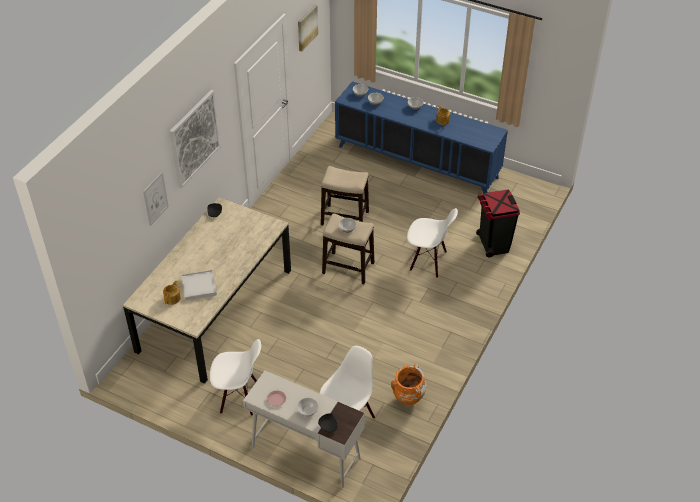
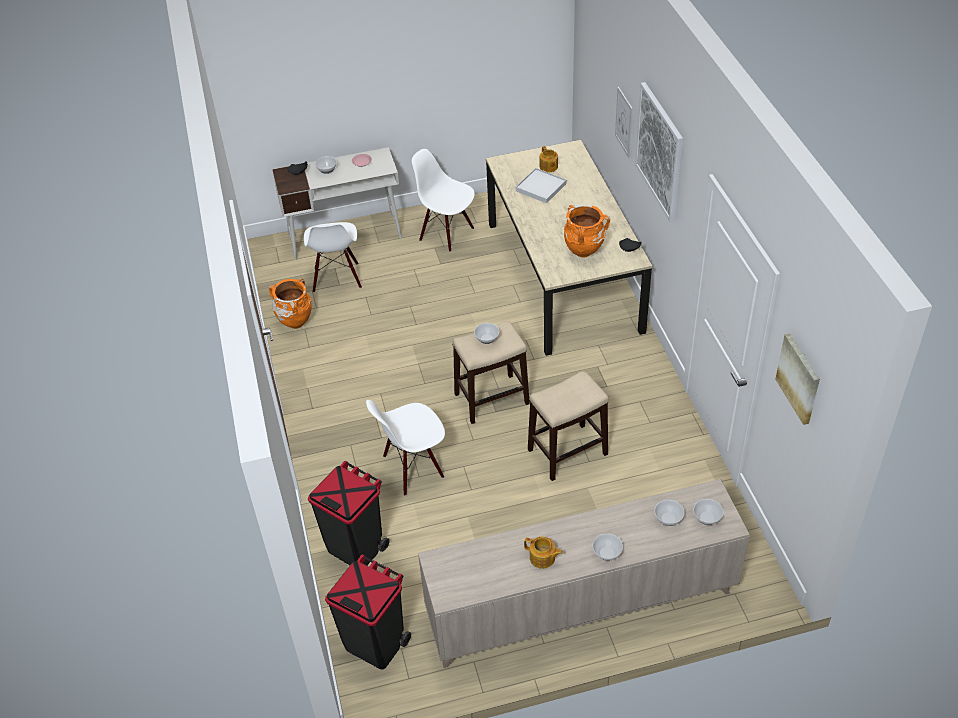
camera: 140 degrees right, 0 degrees up
(239, 397) = (447, 234): white chair -> white chair turned 75 degrees clockwise
(240, 227) = (584, 253): none -> orange vase
(417, 161) = (581, 606): blue cabinet -> beige cabinet
(520, 203) = (375, 643): none -> black trash can

